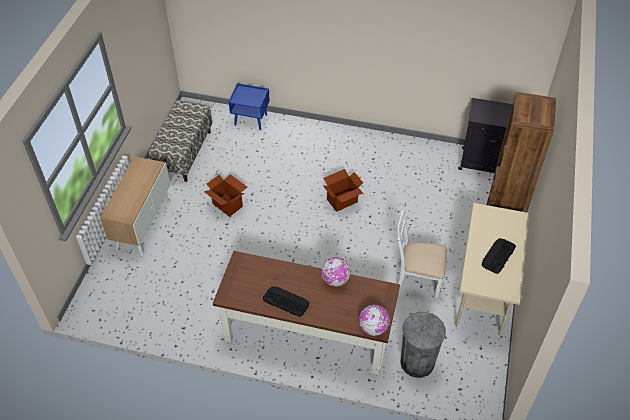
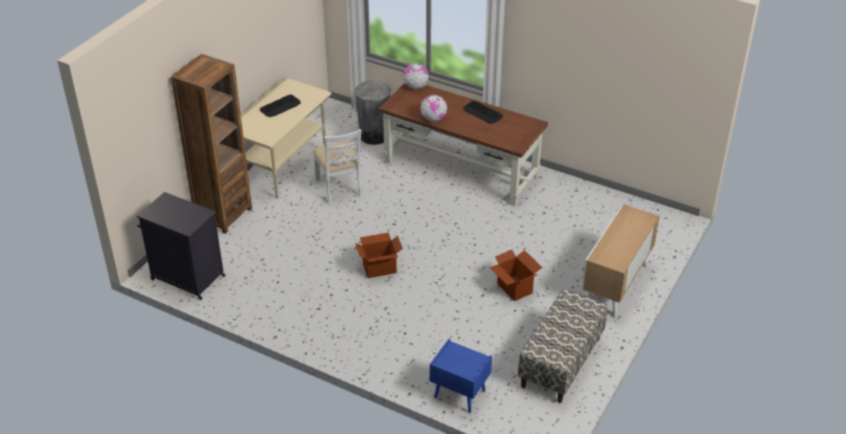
camera: 165 degrees left, 10 degrees down
(417, 279) = (339, 187): white chair -> white chair turned 45 degrees clockwise

